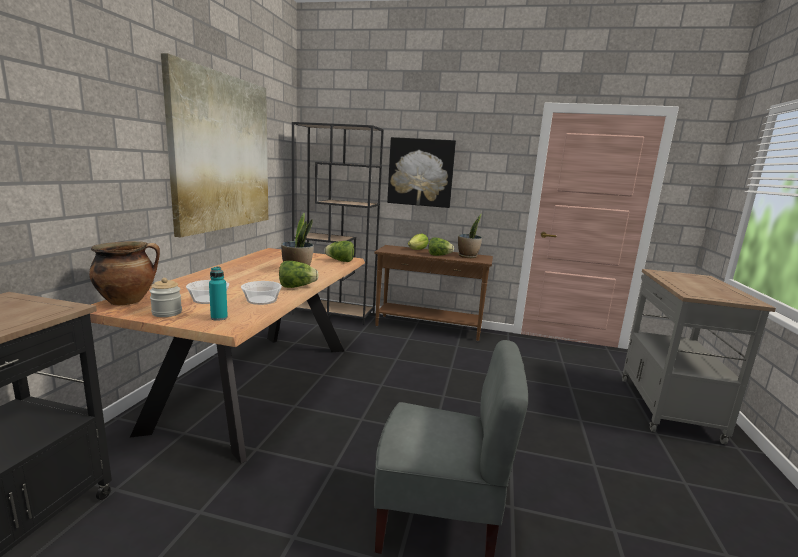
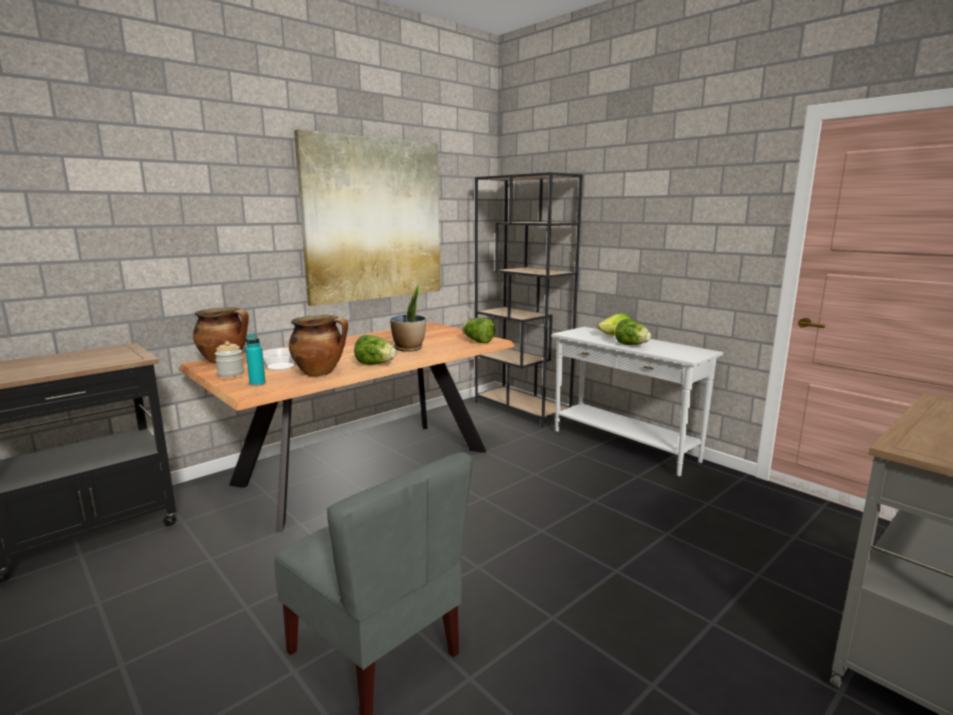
camera: 35 degrees right, 0 degrees up
(262, 300) = (320, 373): bowl -> cooking pot
(421, 172) = (627, 229): picture -> none
(429, 328) = (625, 446): brown console table -> white console table
(468, 256) = (675, 349): potted plant -> none

